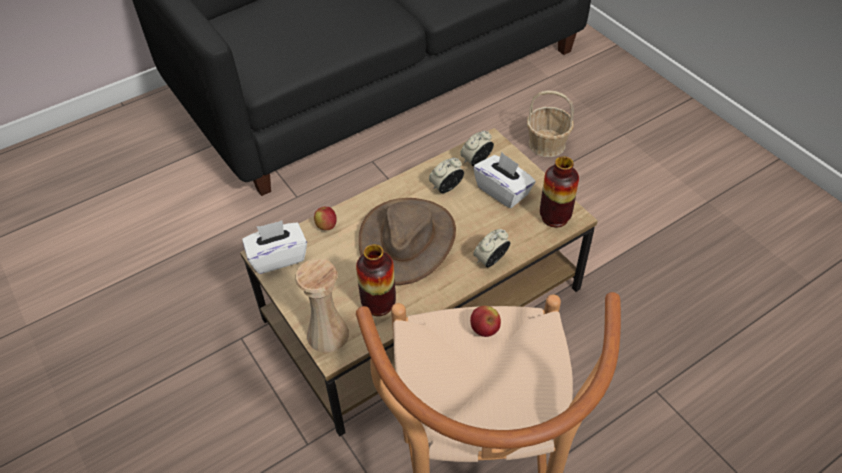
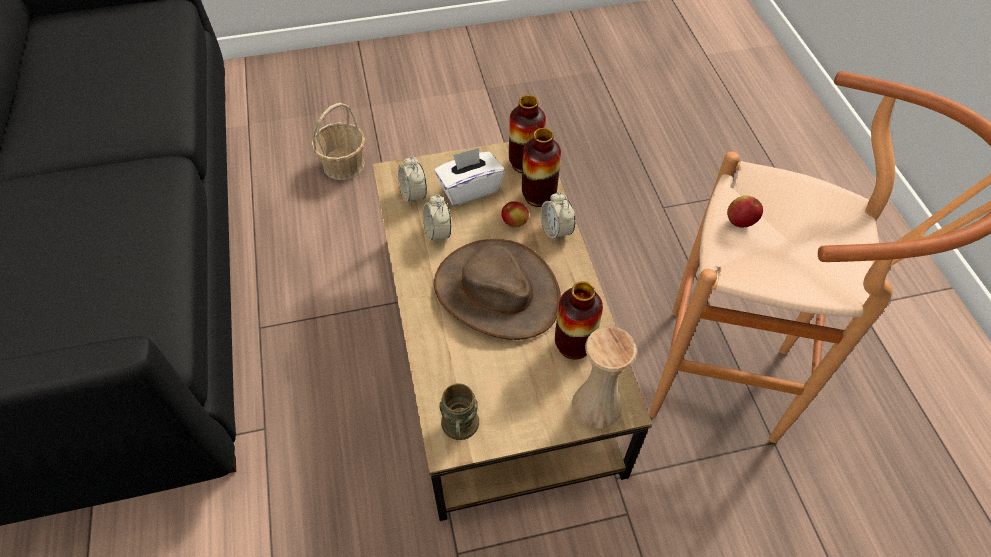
camera: 70 degrees left, 5 degrees up
(278, 257) = (460, 429): white tissue box -> brown mug
(326, 226) = (435, 363): apple -> apple (514, 222)
(522, 237) = (538, 196): none -> vase

